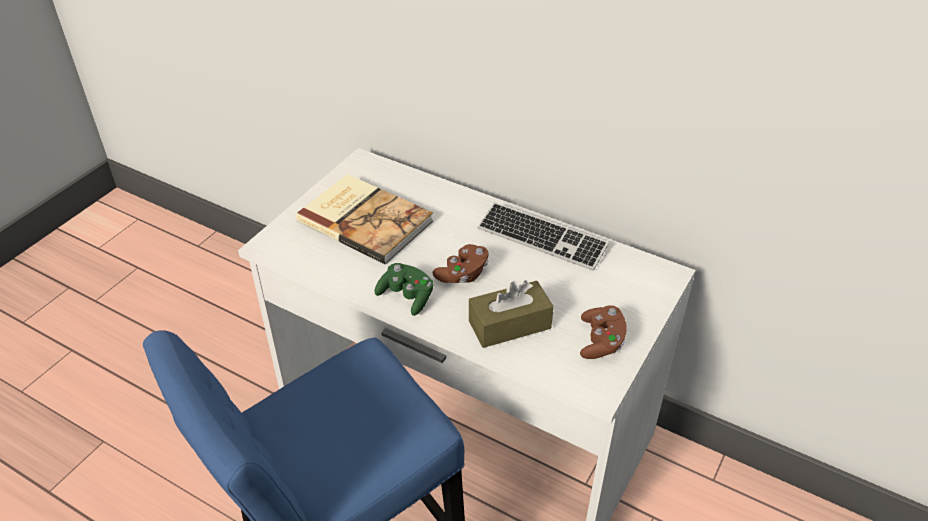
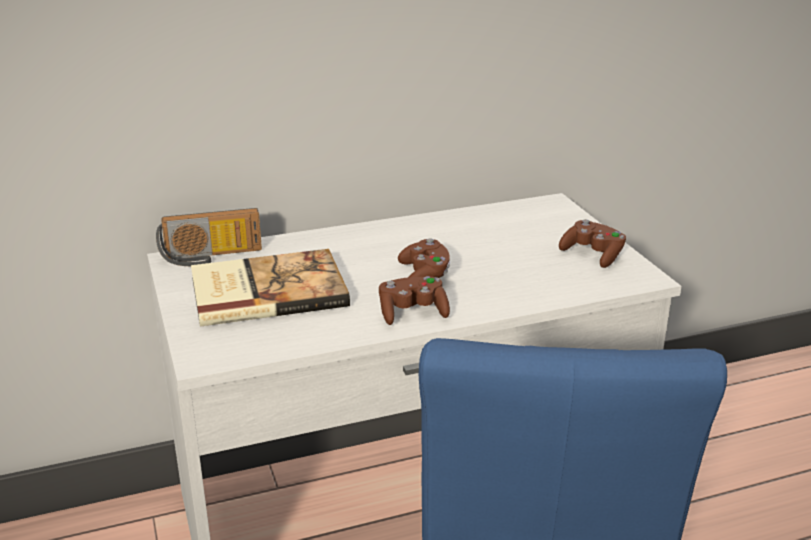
camera: 50 degrees left, 15 degrees down
(381, 173) = (211, 257): none -> radio
(407, 297) = (412, 313): green game controller -> brown game controller
(509, 325) = (520, 282): brown tissue box -> none
(541, 238) = (435, 227): keyboard -> none

